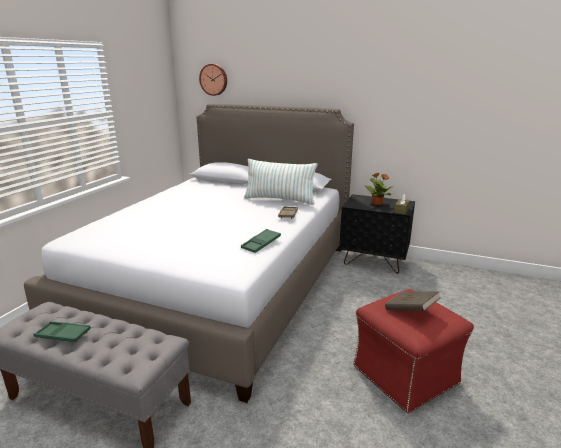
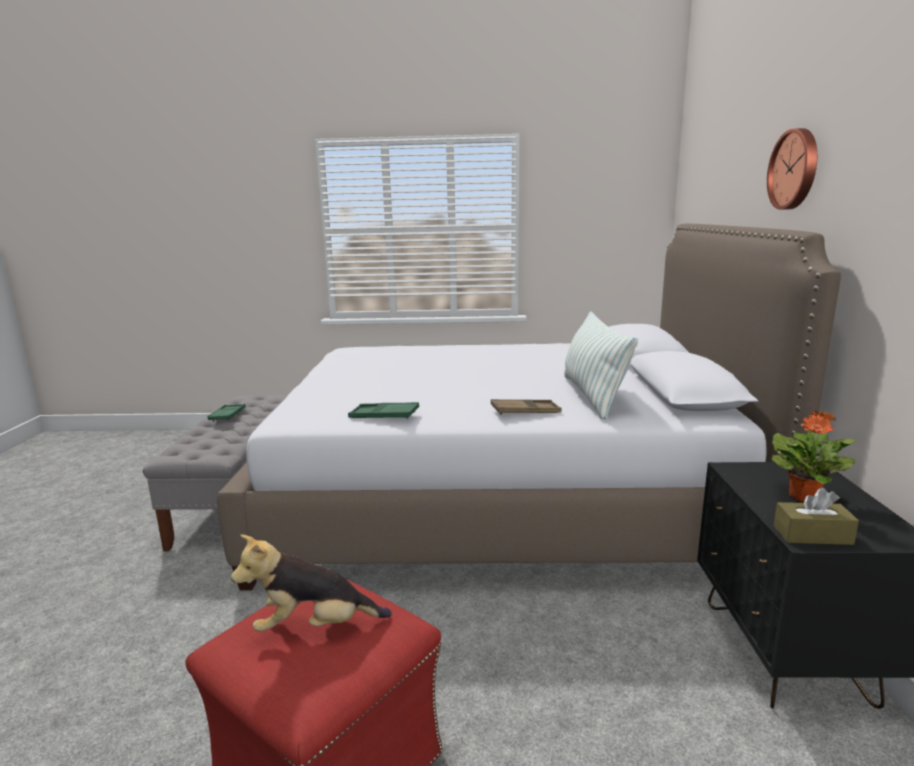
camera: 70 degrees right, 5 degrees down
(214, 79) = (702, 181): wall clock -> wall clock (795, 169)
(411, 311) = (314, 626): brown book -> plush toy

